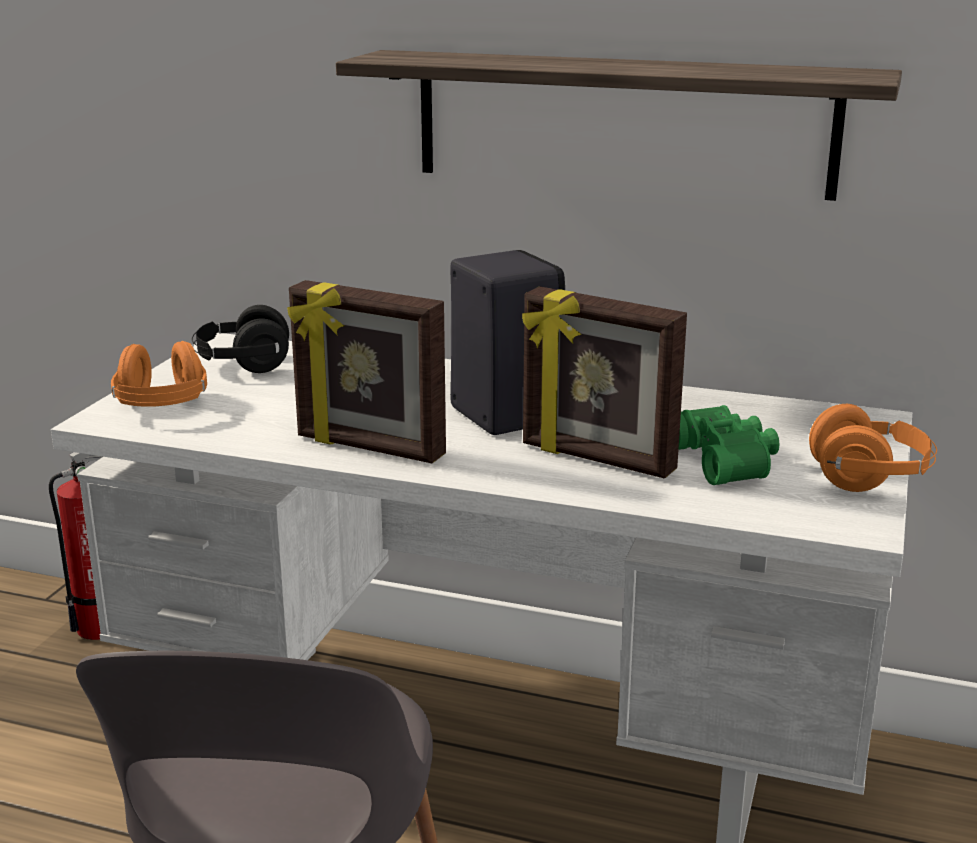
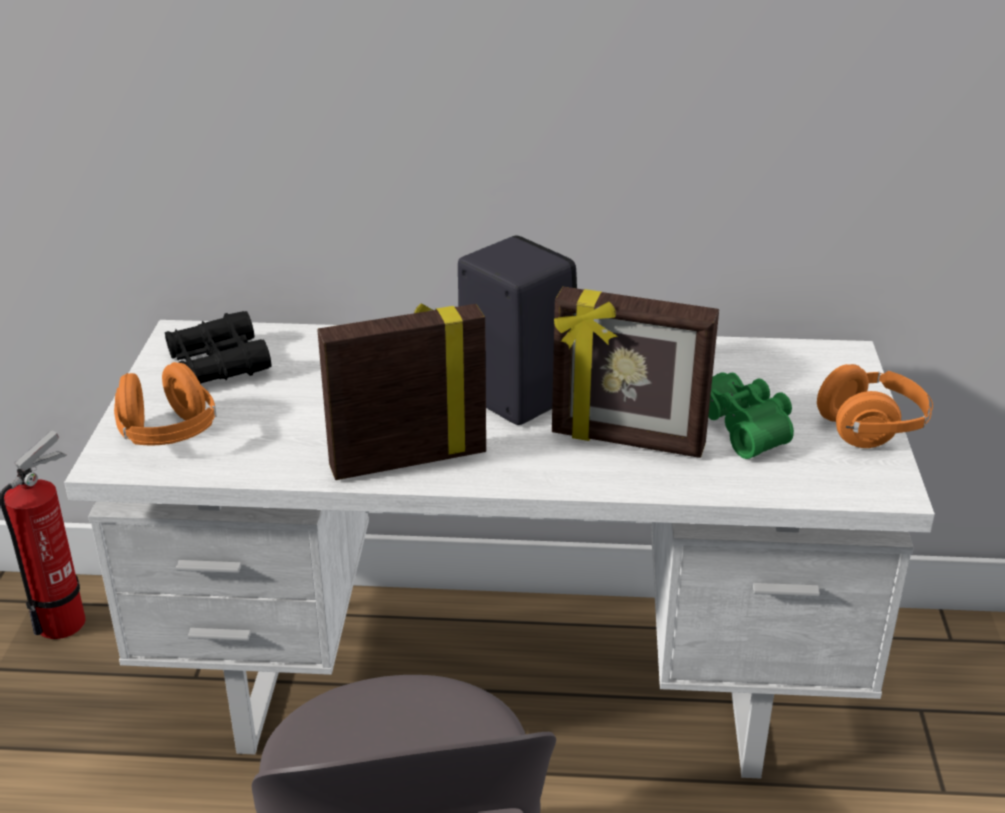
camera: 15 degrees left, 10 degrees up
(242, 365) = (218, 364): black headphones -> black binoculars
(369, 447) = (407, 459): picture frame -> picture frame turned 150 degrees clockwise
(622, 123) = (596, 92): shelf -> none

